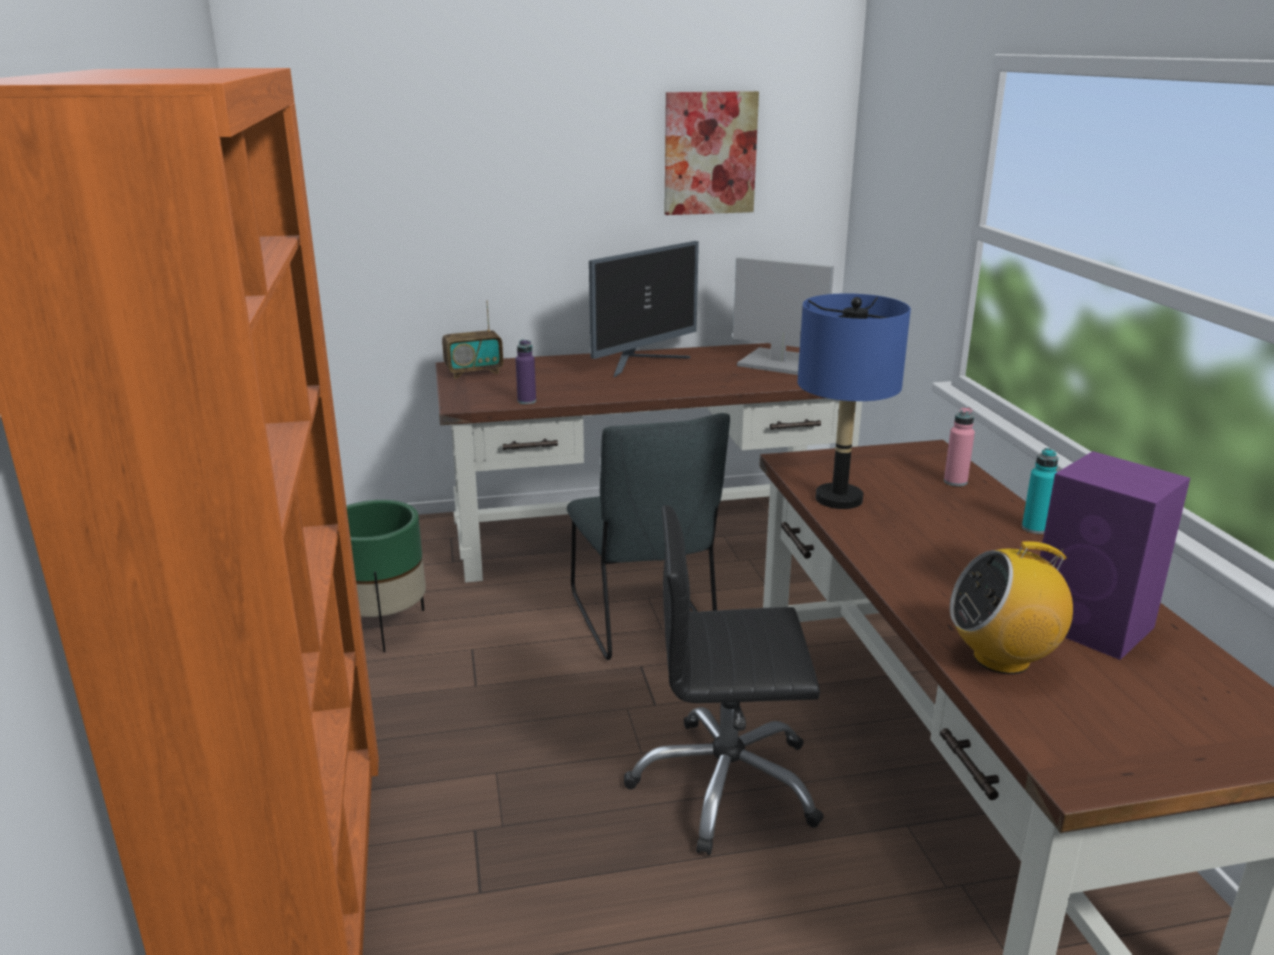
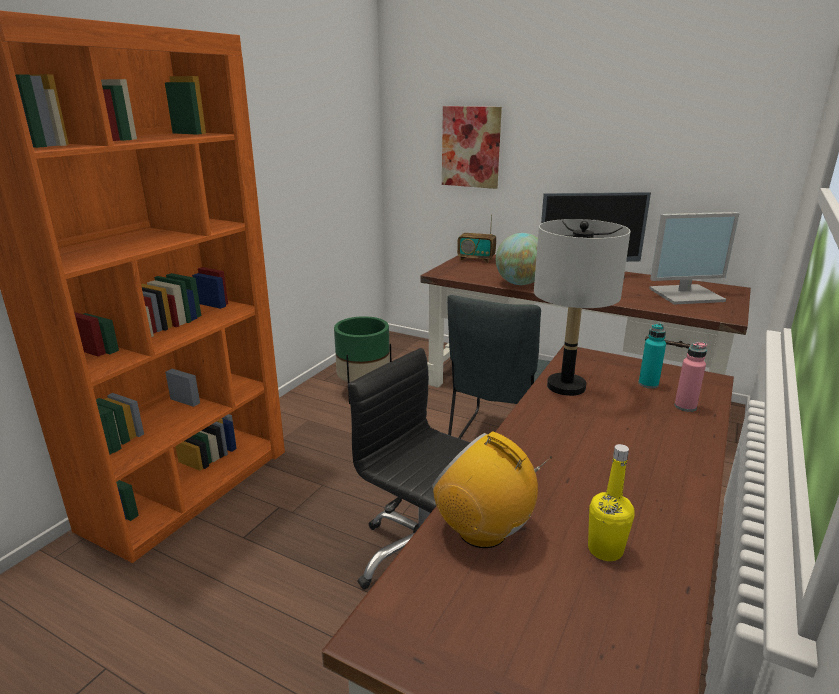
camera: 40 degrees right, 0 degrees up
(526, 401) = (476, 279): purple bottle -> none
(589, 393) = (519, 284): none -> globe
(710, 153) = (676, 126): picture -> picture (471, 147)
(777, 362) = (686, 294): monitor -> monitor turned 105 degrees clockwise
(838, 499) = (565, 387): blue table lamp -> grey table lamp
(1035, 528) = (694, 462): turquoise bottle -> turquoise bottle (648, 384)
(1093, 626) = (605, 550): purple speaker -> yellow bottle

